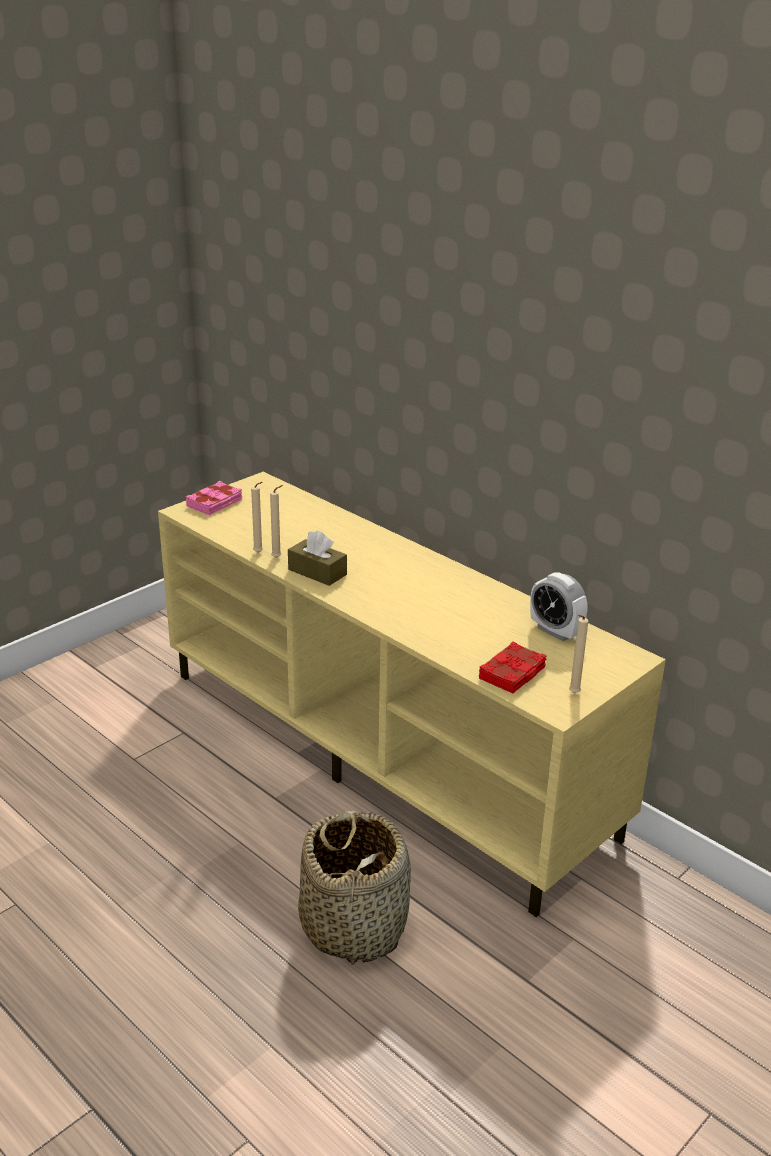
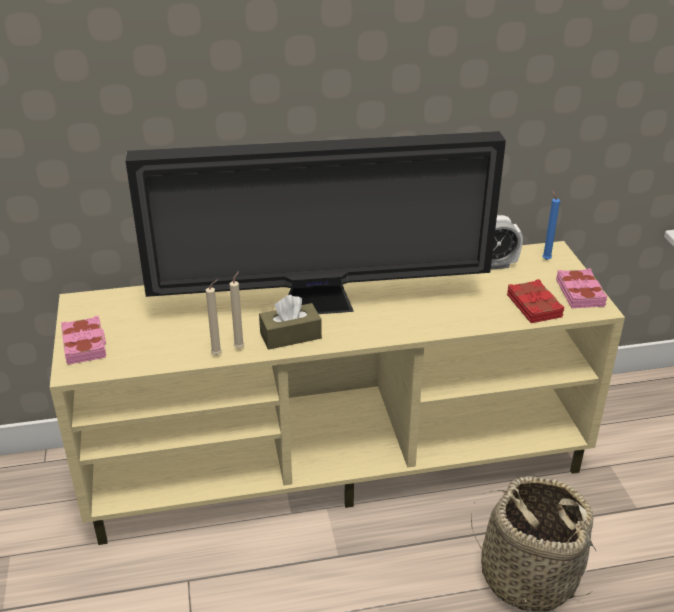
camera: 55 degrees left, 5 degrees up
(372, 571) = (320, 308): none -> television
(573, 694) = (580, 293): beige candle -> pink book
(610, 657) = (545, 259): none -> blue candle

